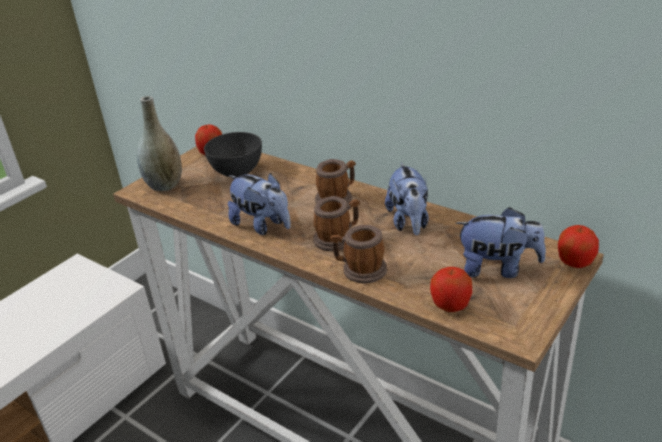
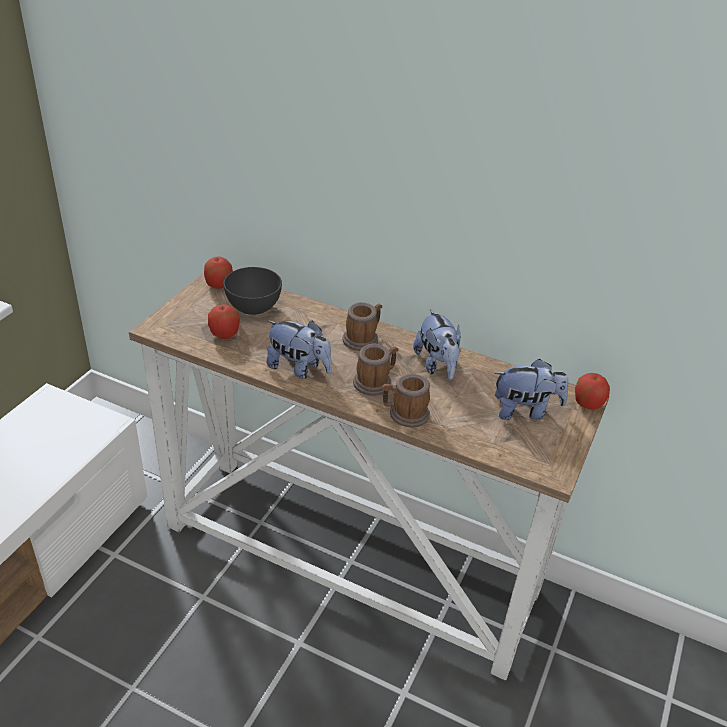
camera: 15 degrees left, 5 degrees up
(165, 185) = (182, 323): grey vase -> none
(450, 305) = (492, 447): apple -> apple (224, 334)

